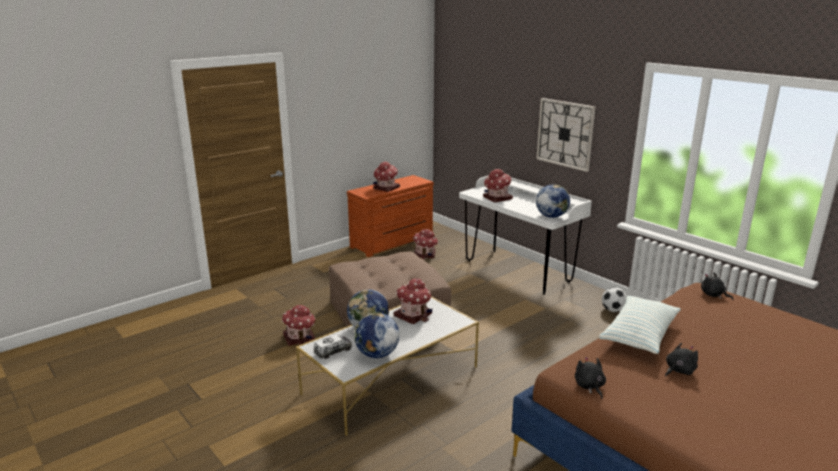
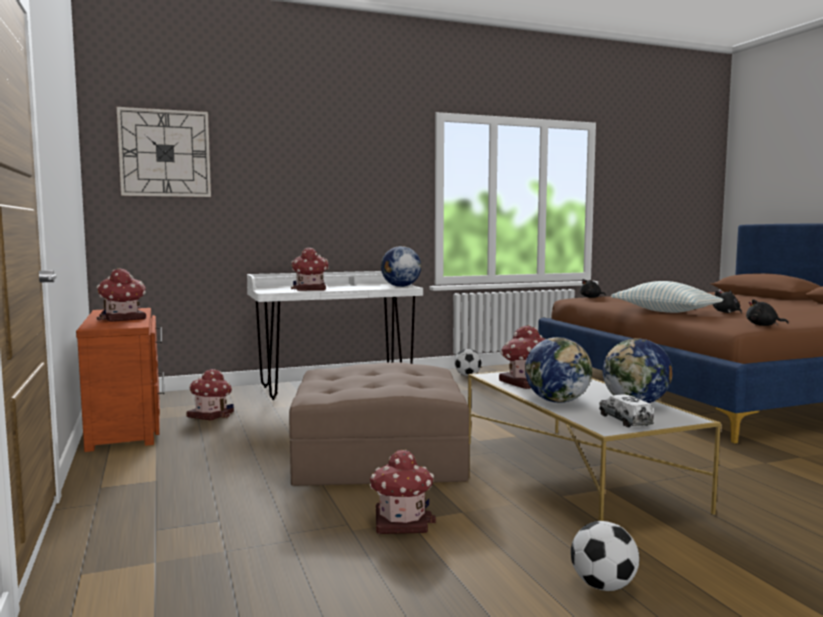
camera: 70 degrees left, 15 degrees down
(246, 398) = (603, 586): none -> football
(565, 134) = (348, 200): wall clock -> wall clock (165, 153)

